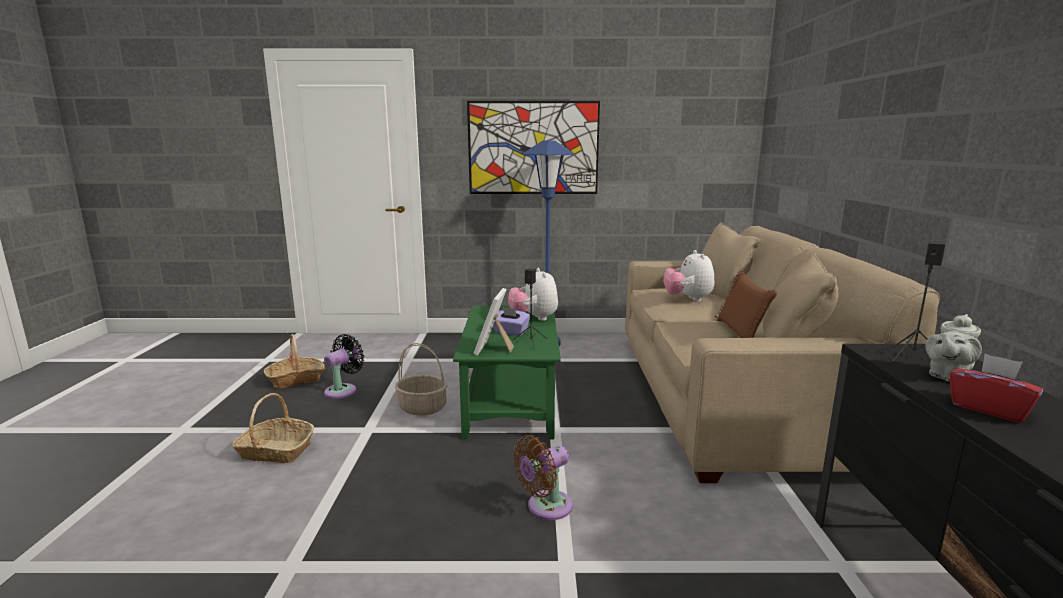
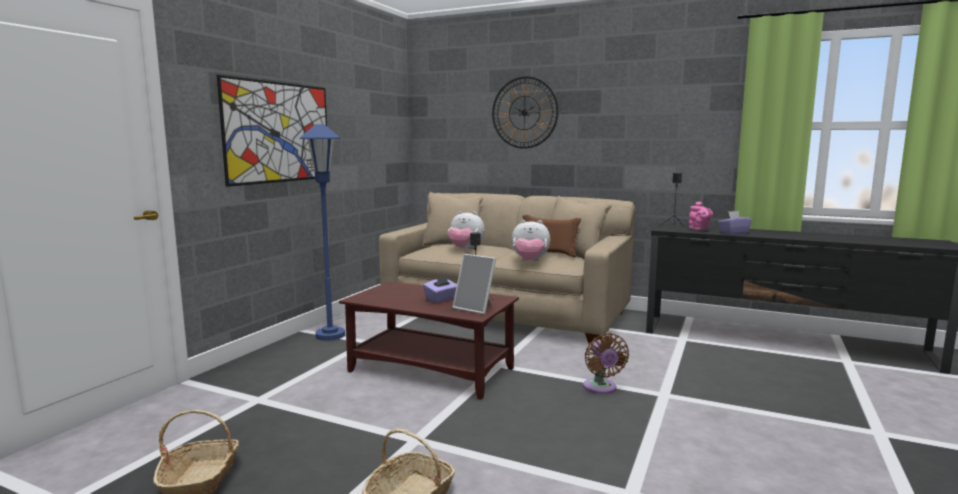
camera: 65 degrees left, 5 degrees down
(343, 390) = (291, 446): black fan -> none
(423, 408) = (399, 407): basket -> none
(511, 401) = (432, 370): green coffee table -> brown coffee table
(534, 318) = (416, 289): plush toy -> plush toy (530, 261)
(848, 115) = (524, 112): none -> wall clock
(947, 376) = (699, 229): grey teapot -> pink teapot
(989, 409) = (733, 232): red tissue box -> purple tissue box

